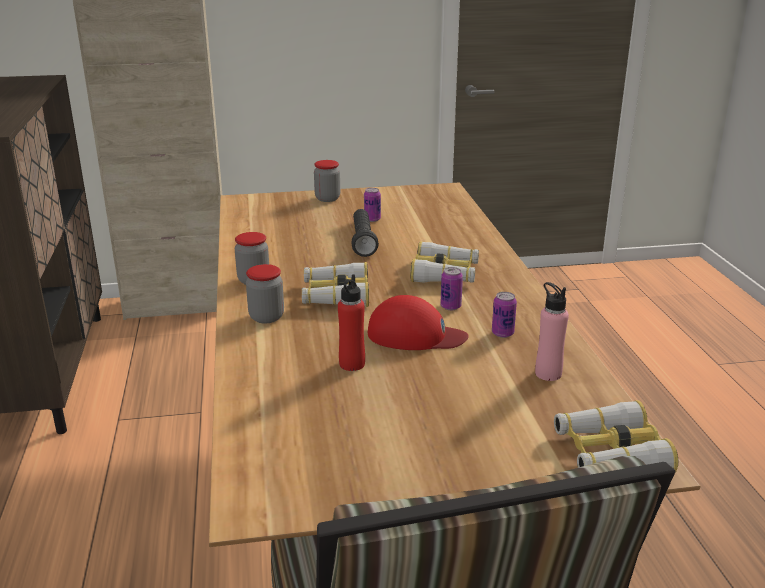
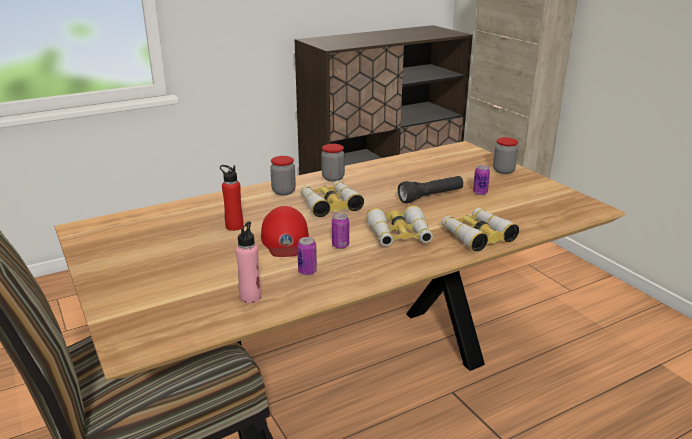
camera: 70 degrees right, 0 degrees up
(610, 453) = (143, 332): binoculars -> binoculars (477, 236)

